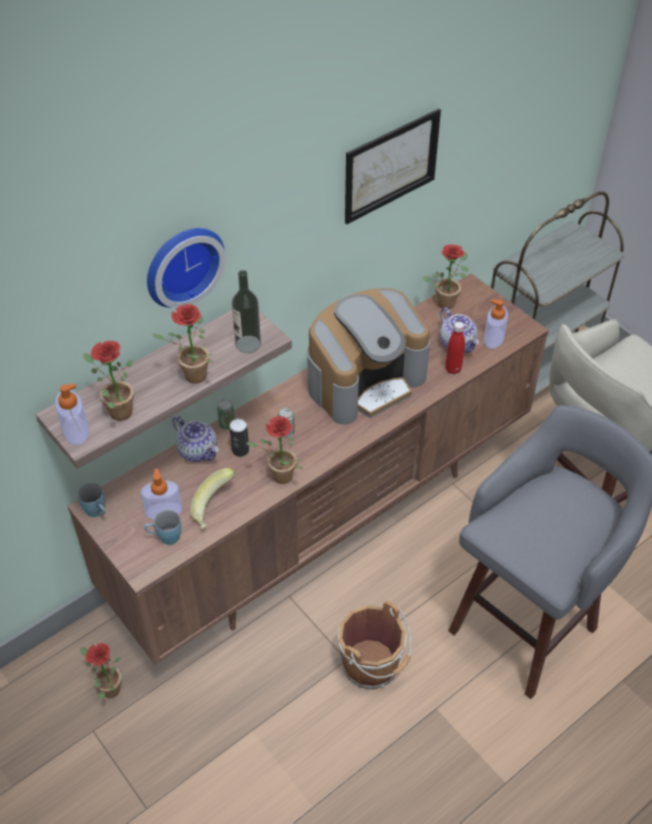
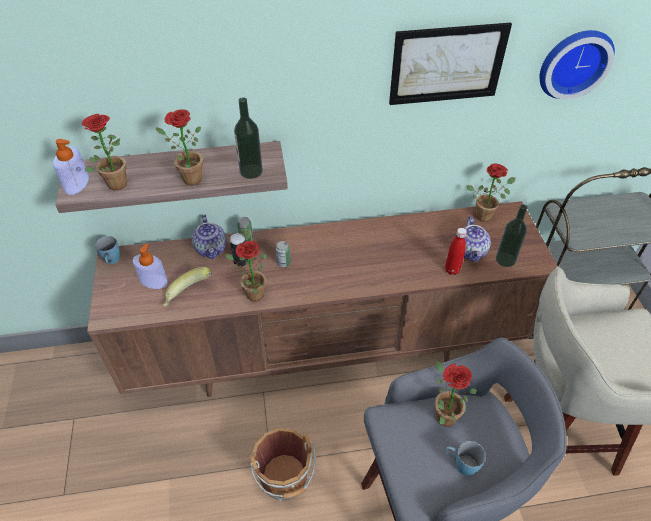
camera: 30 degrees right, 0 degrees up
(107, 688) = (103, 394): potted plant -> potted plant (442, 414)
(165, 537) = (138, 301): blue mug -> blue mug (461, 464)
(181, 264) = (208, 79): wall clock -> wall clock (573, 62)
(365, 380) = (373, 249): coffee machine -> none
(493, 338) = (505, 259): soap dispenser -> bottle

